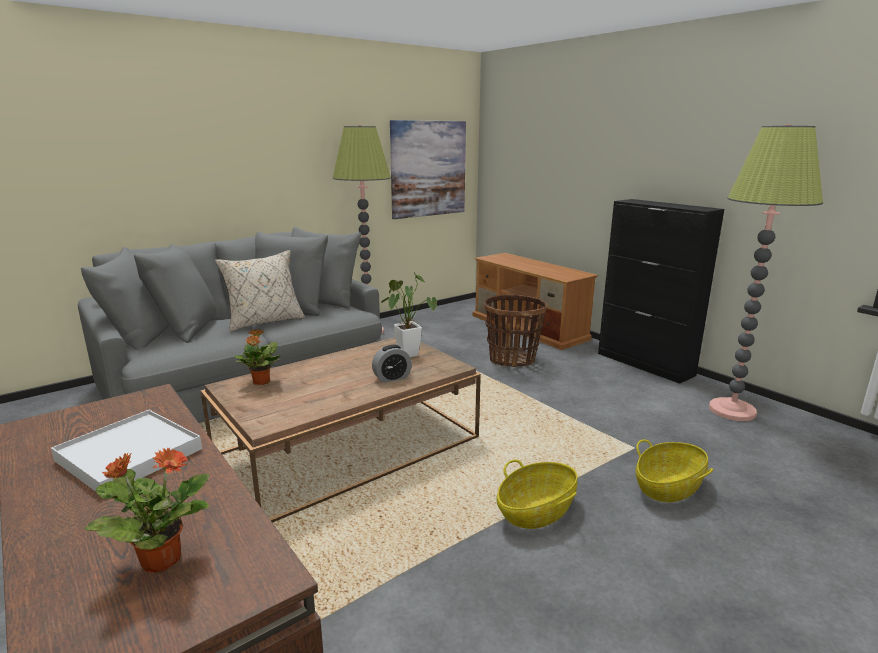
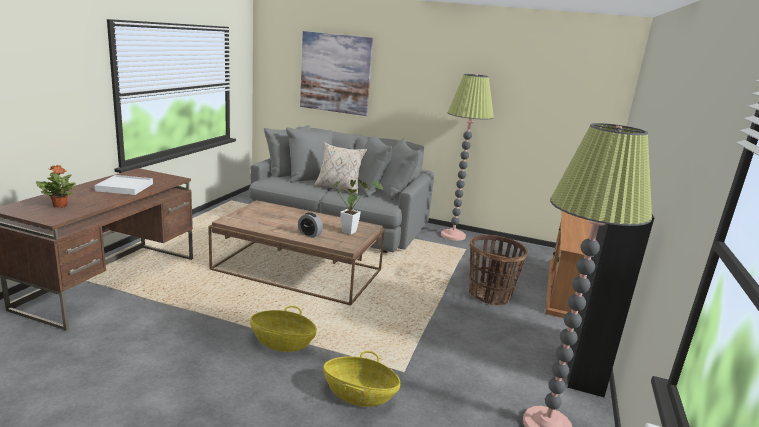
camera: 55 degrees right, 0 degrees up
(261, 382) = (271, 209): potted plant -> none
(428, 169) = (559, 121): picture -> picture (335, 73)

